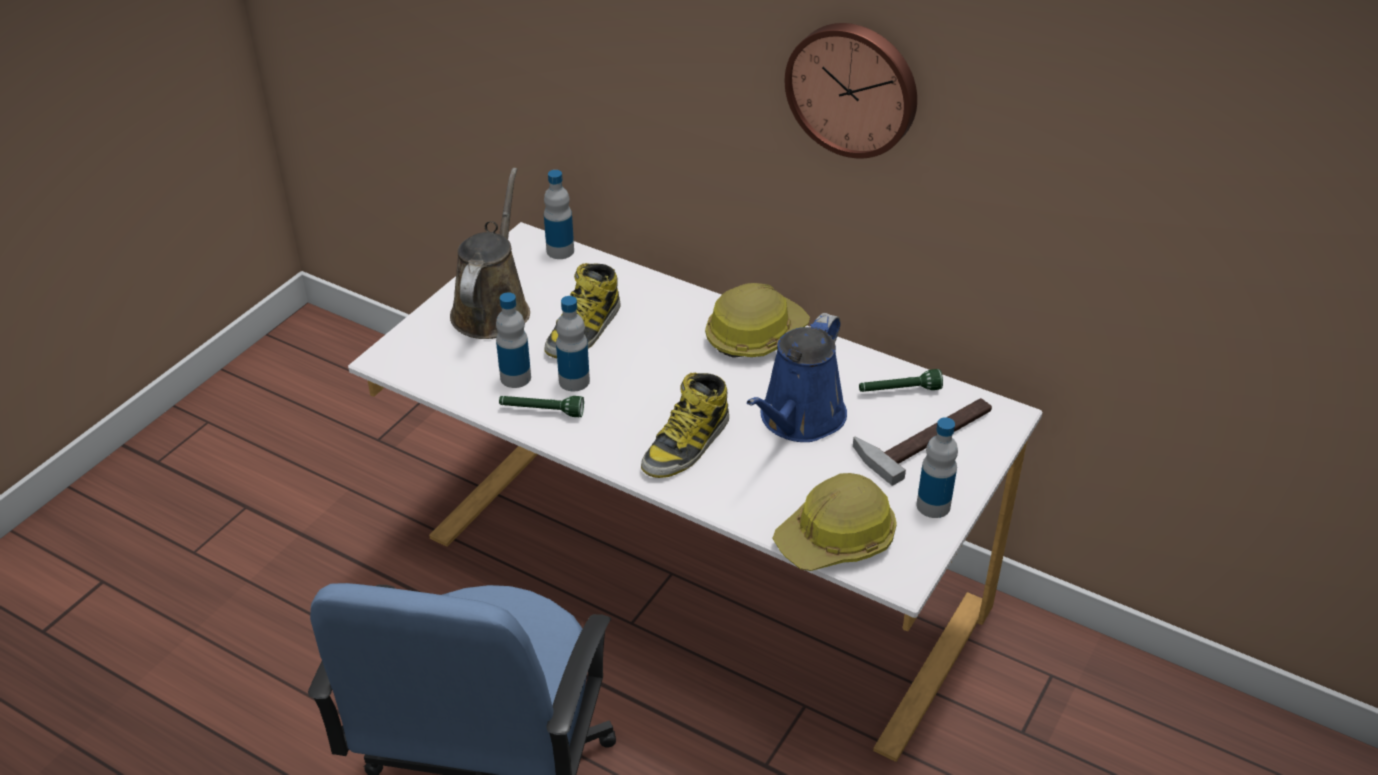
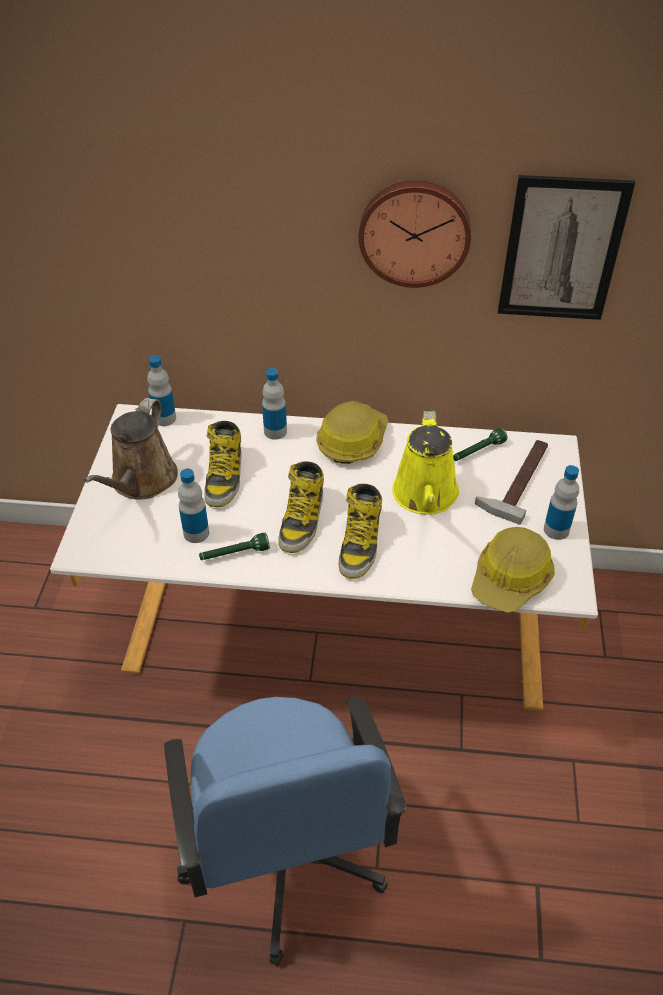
camera: 25 degrees left, 5 degrees up
(493, 308) = (141, 482): brown watering can -> brown watering can turned 150 degrees counterclockwise
(574, 381) = (243, 521): bottle -> bottle (275, 431)
(638, 400) = (302, 520): none -> boot
(799, 420) = (425, 496): blue watering can -> yellow watering can
(1025, 150) = (561, 250): none -> picture

